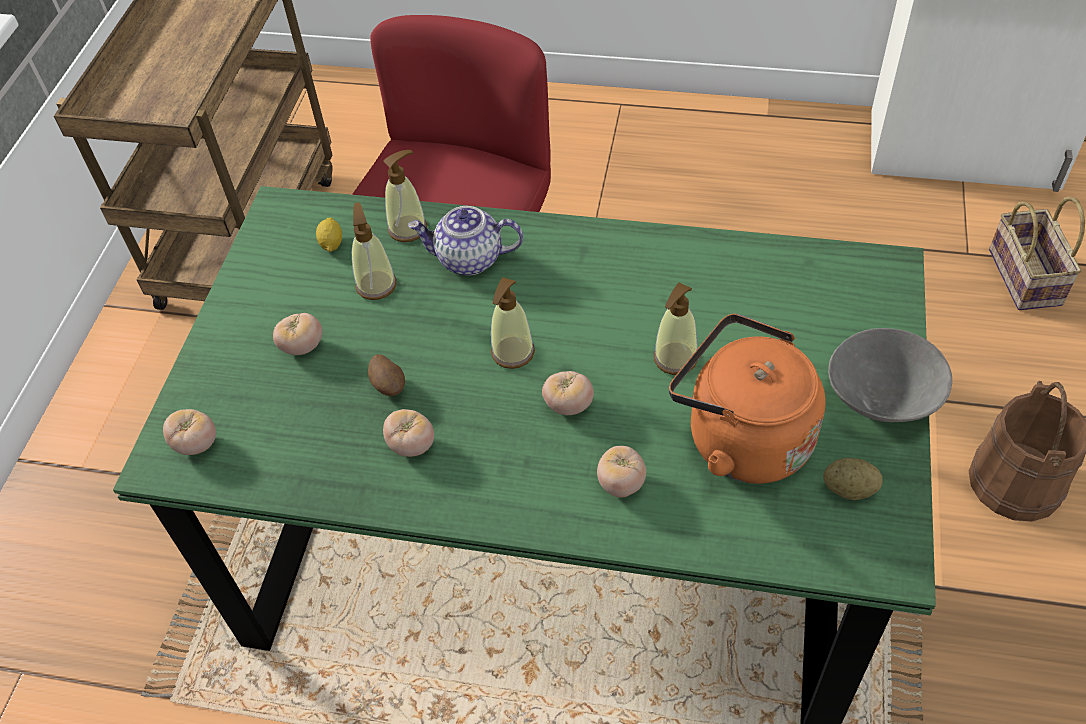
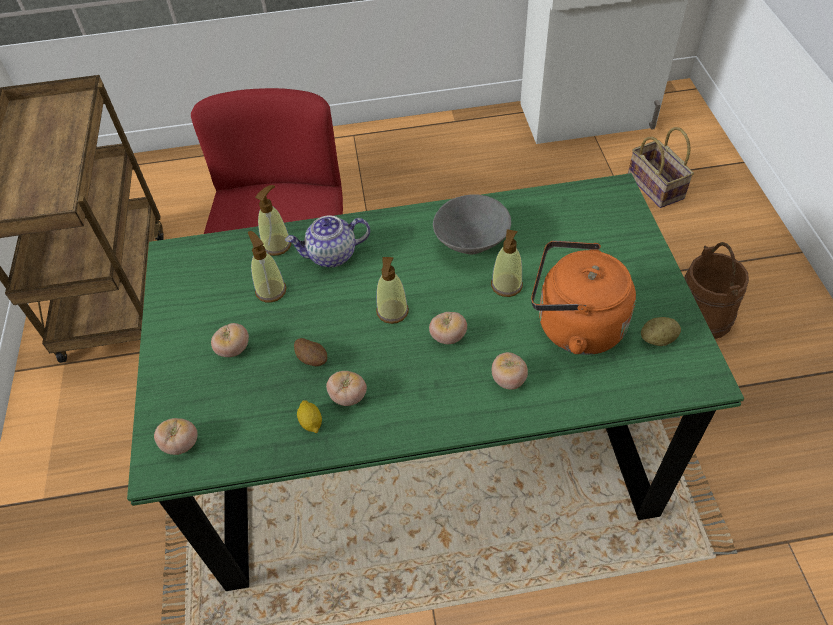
camera: 20 degrees left, 0 degrees up
(331, 243) = (223, 269): lemon -> lemon (311, 422)
(879, 401) = (650, 277): grey bowl -> grey bowl (470, 243)

